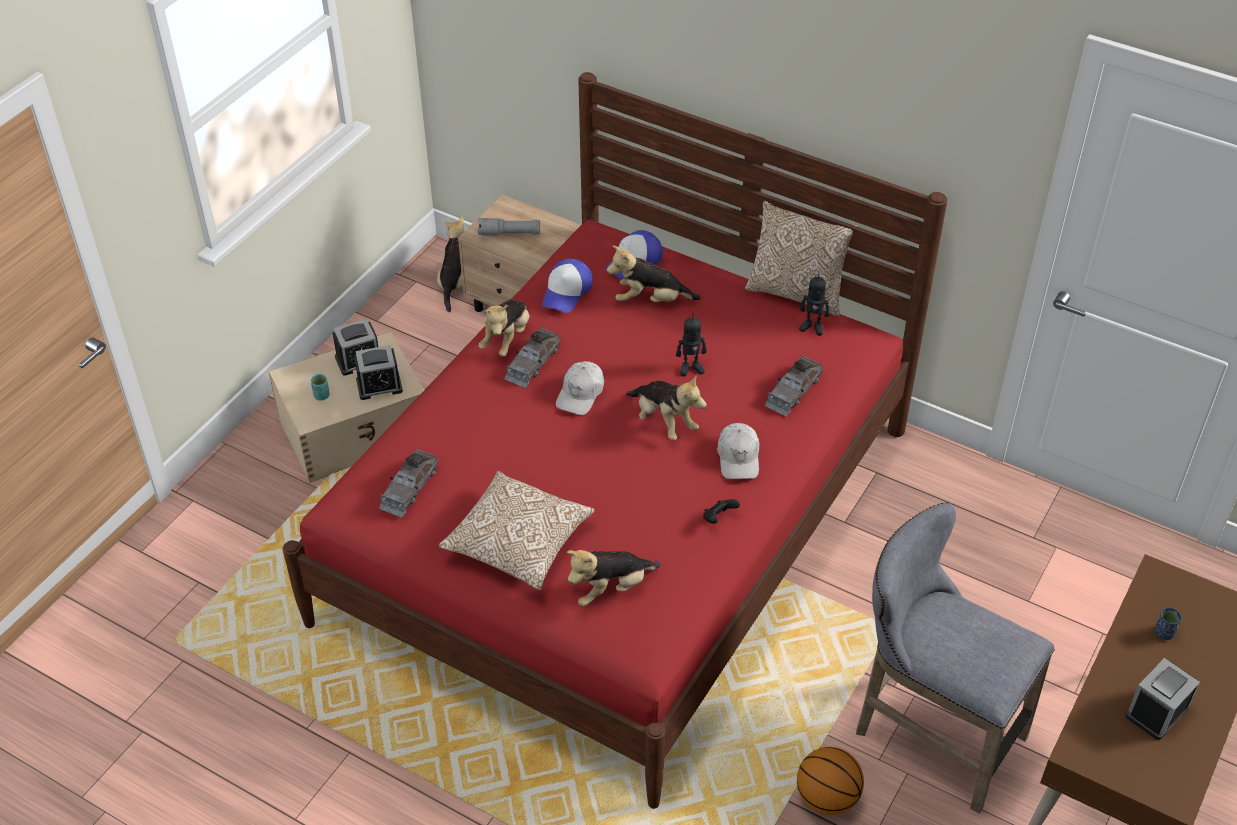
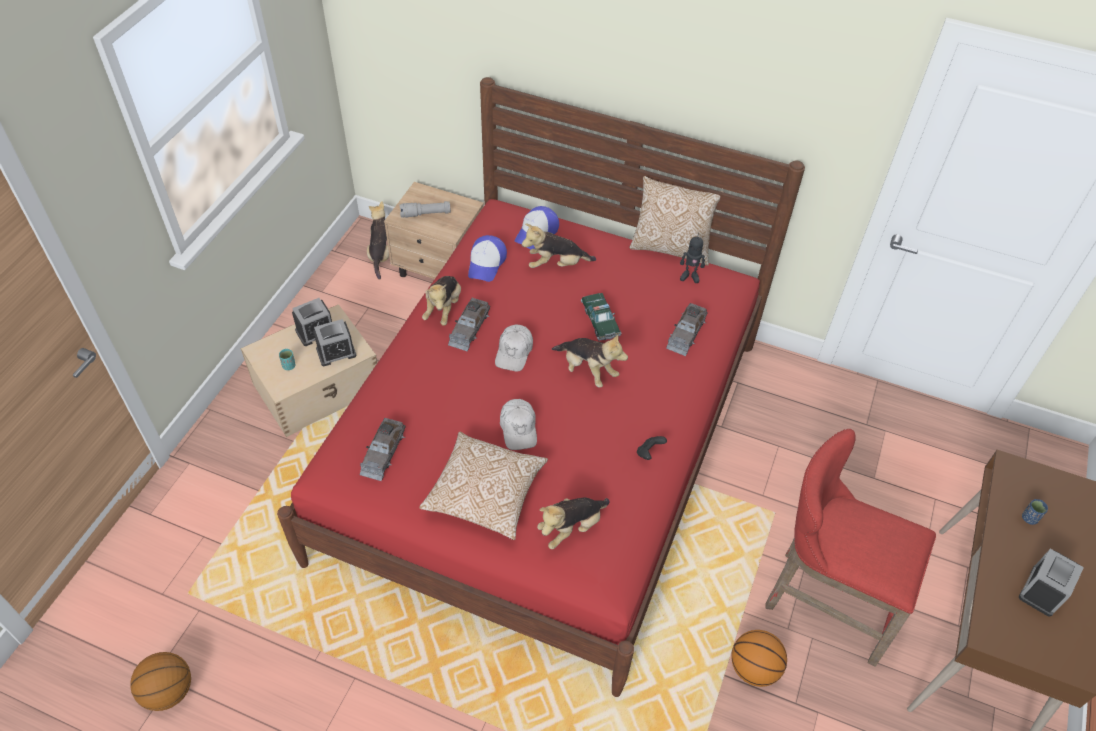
camera: 10 degrees left, 5 degrees up
(137, 741) = (168, 691): none -> basketball
(690, 368) = (600, 321): toy robot -> toy car
(738, 457) = (654, 396): white cap -> white cap (518, 428)
(930, 733) = (823, 600): grey stool -> red stool

